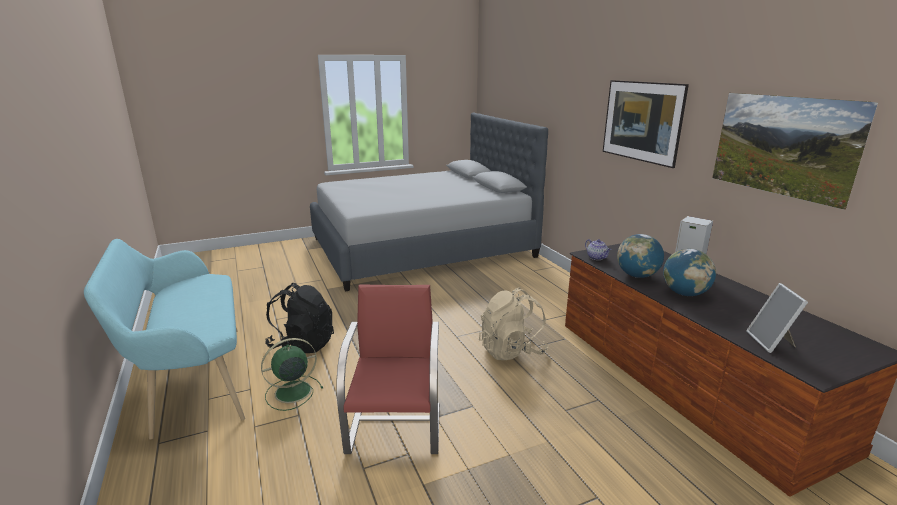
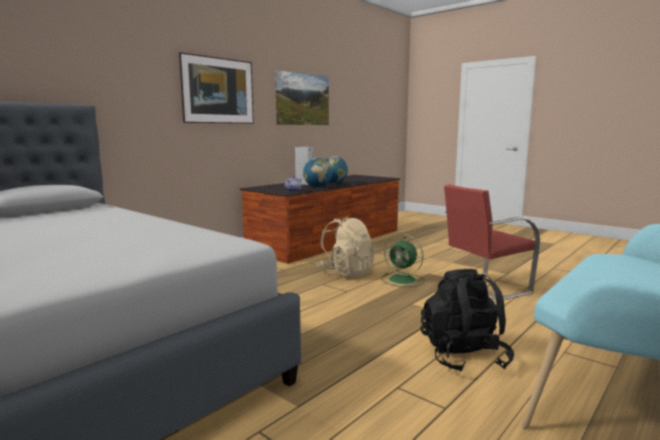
camera: 115 degrees left, 10 degrees down
(291, 392) = (528, 330): green fan -> green fan (403, 280)
(771, 342) = (371, 179): picture frame -> none

